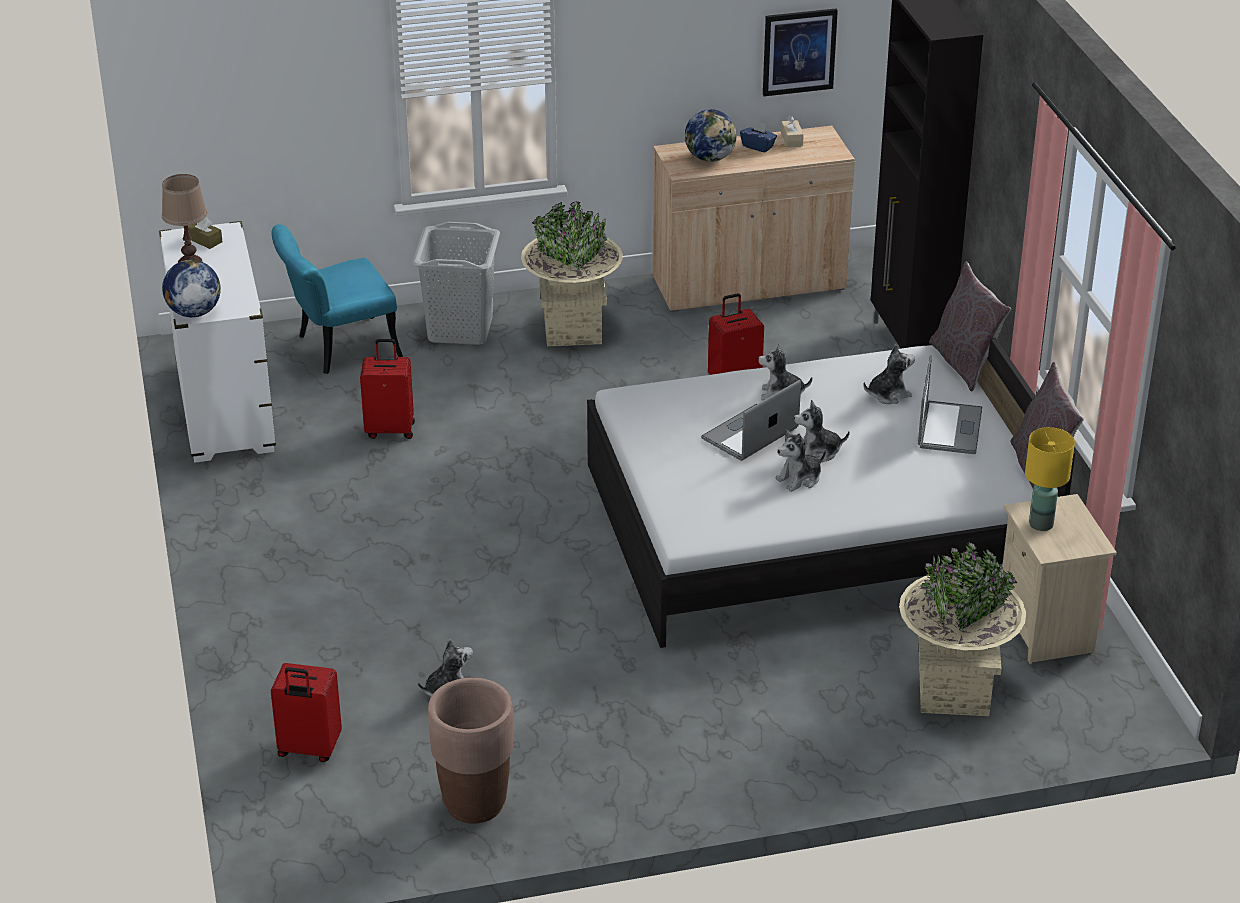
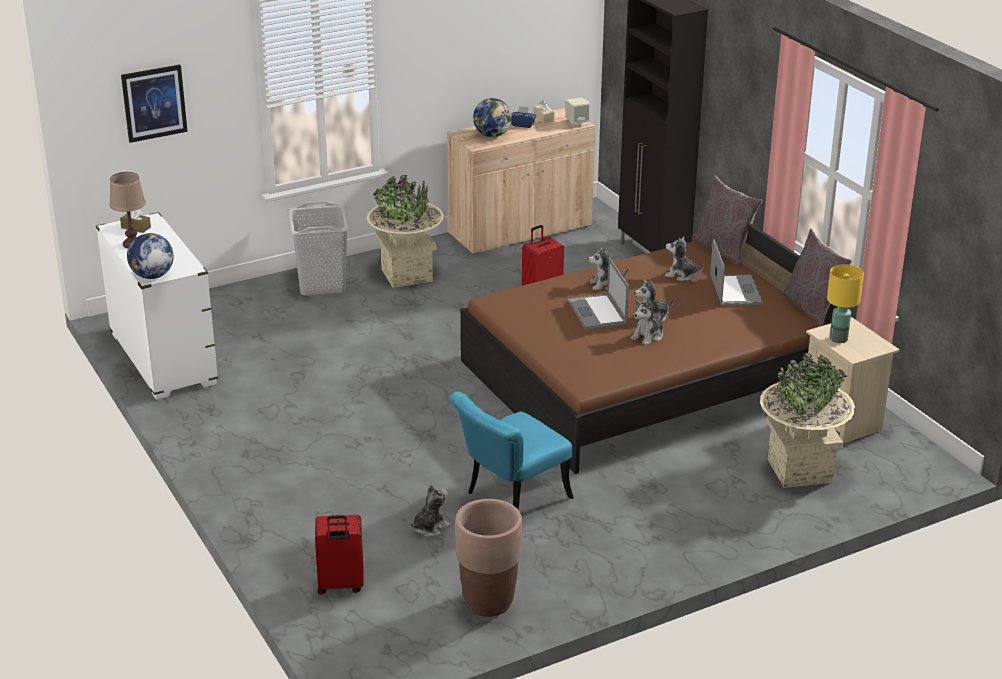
camera: 15 degrees left, 5 degrees down
(338, 349) = (234, 309): turquoise chair -> turquoise chair (510, 499)
(390, 429) = (300, 357): red suitcase -> none
(750, 434) = (597, 312): laptop -> laptop turned 45 degrees counterclockwise
(799, 51) = (543, 53): picture -> picture (154, 103)
(814, 522) = (645, 376): white bed -> brown bed
(831, 153) = (577, 123): none -> beige speaker
(888, 394) = (681, 275): plush toy -> plush toy turned 120 degrees counterclockwise

